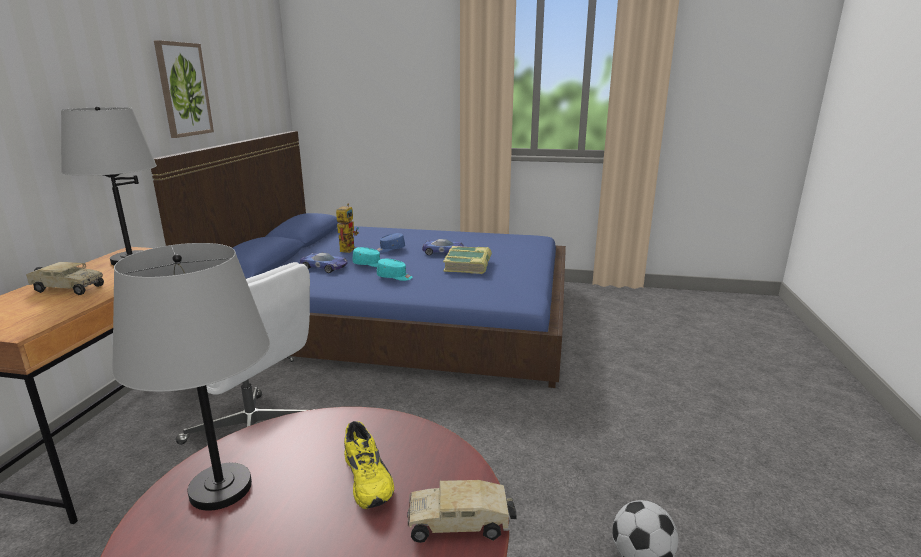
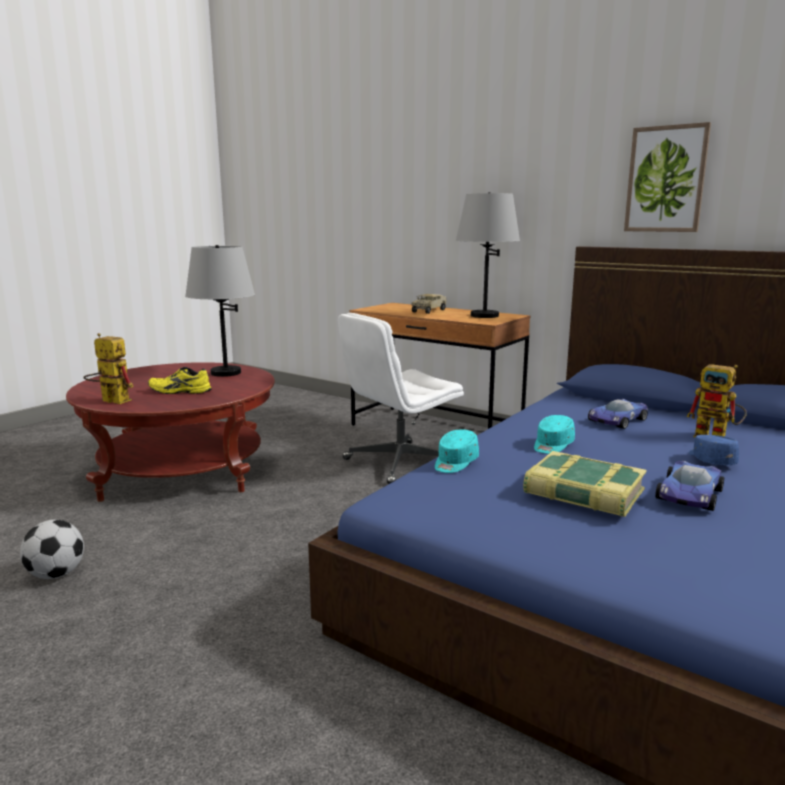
camera: 115 degrees right, 5 degrees down
(369, 264) = (619, 439): turquoise cap -> turquoise cap (455, 463)
(461, 524) = (110, 401): toy truck -> toy robot

